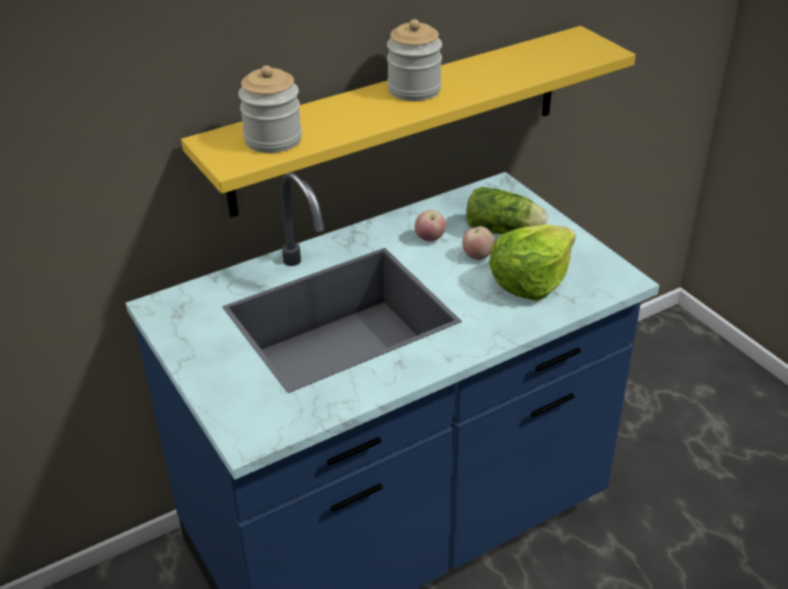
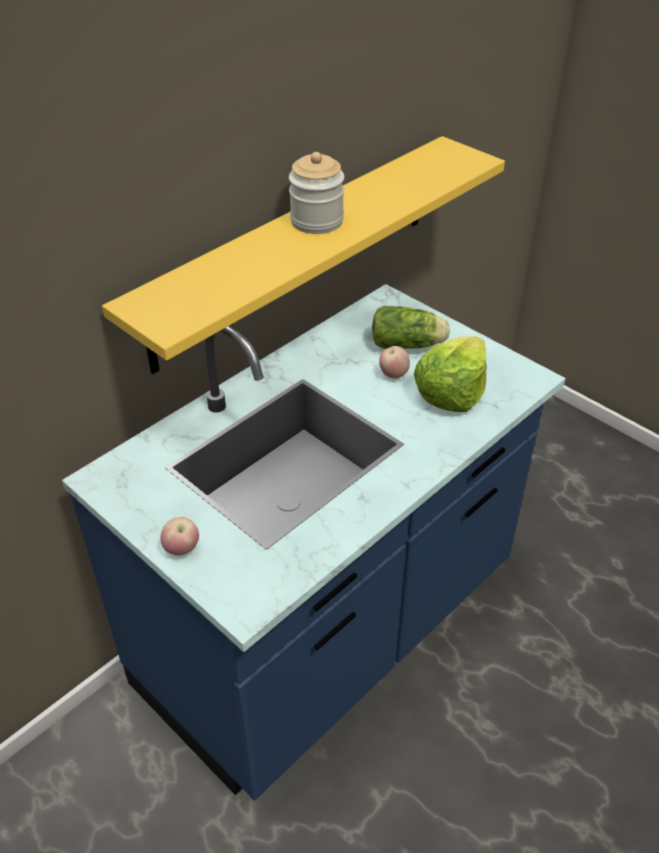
camera: 15 degrees left, 5 degrees up
(273, 139) = (200, 294): jar -> none
(430, 239) = (342, 363): apple -> apple (181, 549)

